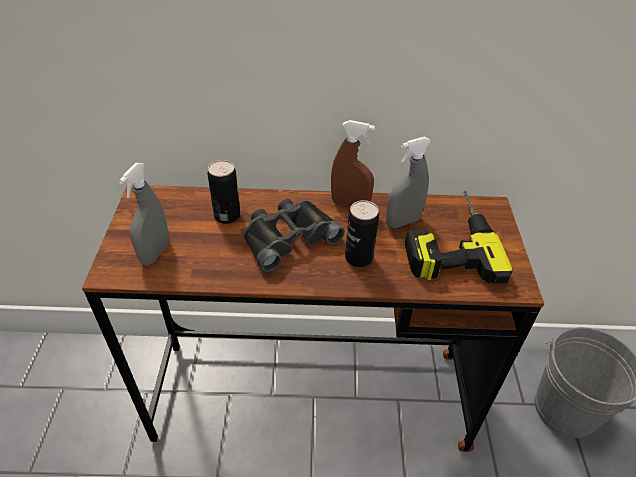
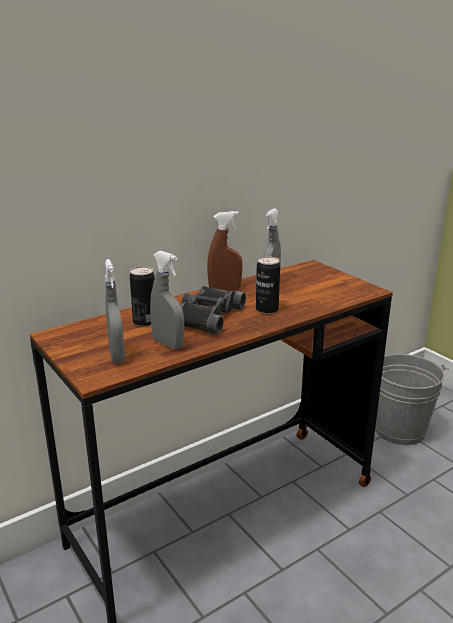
camera: 35 degrees left, 20 degrees down
(212, 260) = (168, 344): none -> grey spray bottle
(447, 241) = (308, 286): power drill -> none

